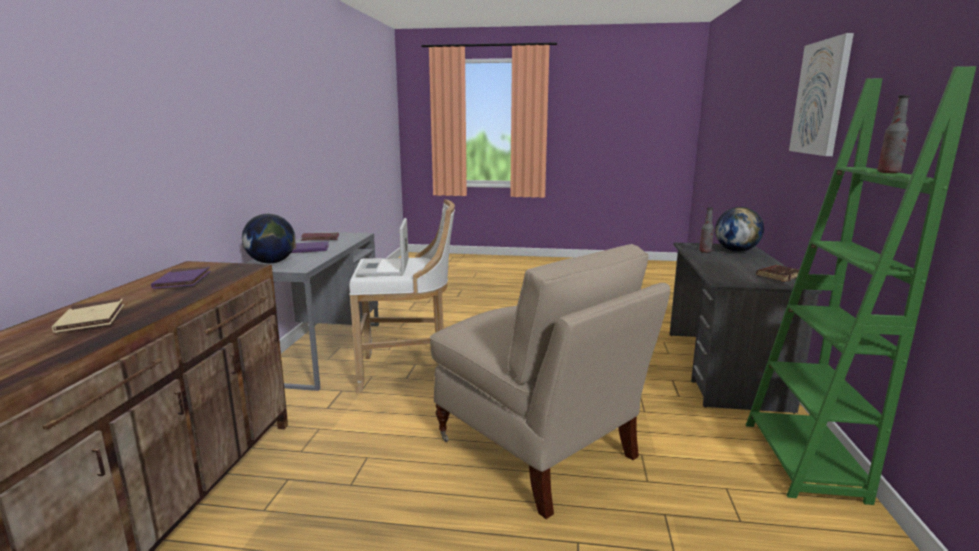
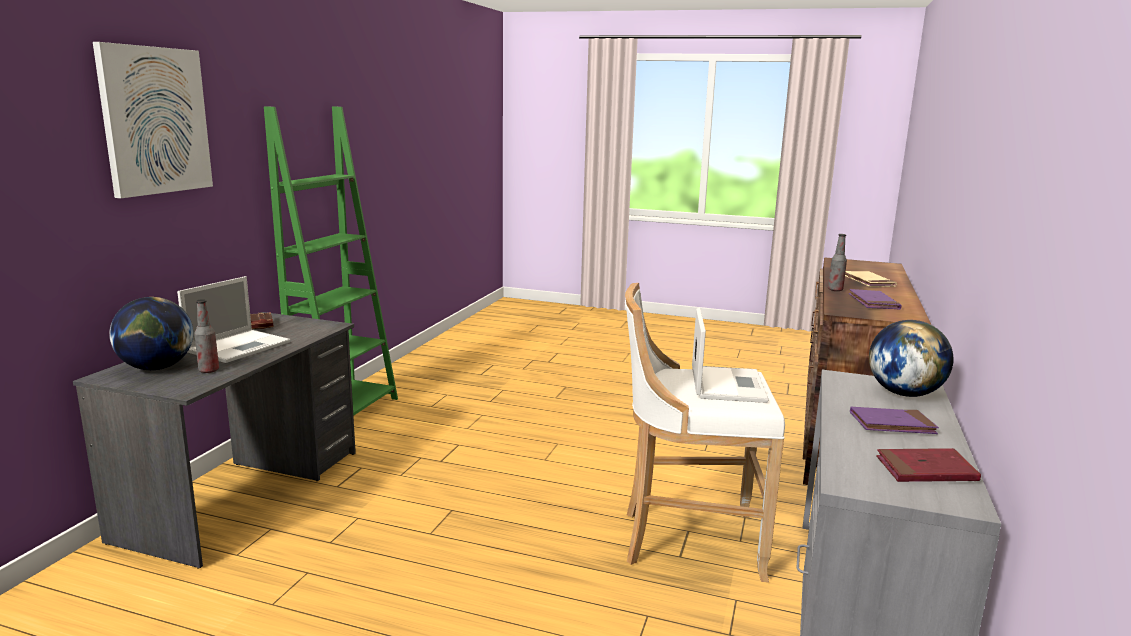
camera: 170 degrees left, 0 degrees up
(537, 449) = (552, 440): beige chair -> none
(734, 263) = (240, 346): none -> laptop
(888, 172) = (319, 178): bottle -> bottle (835, 290)

